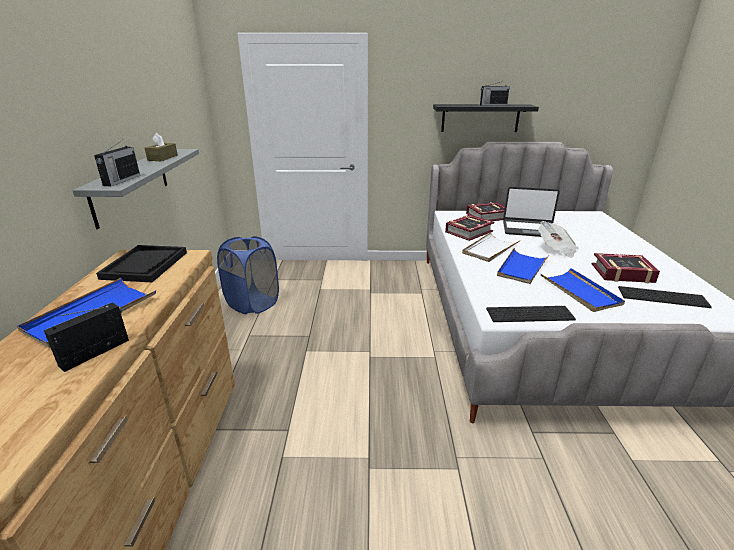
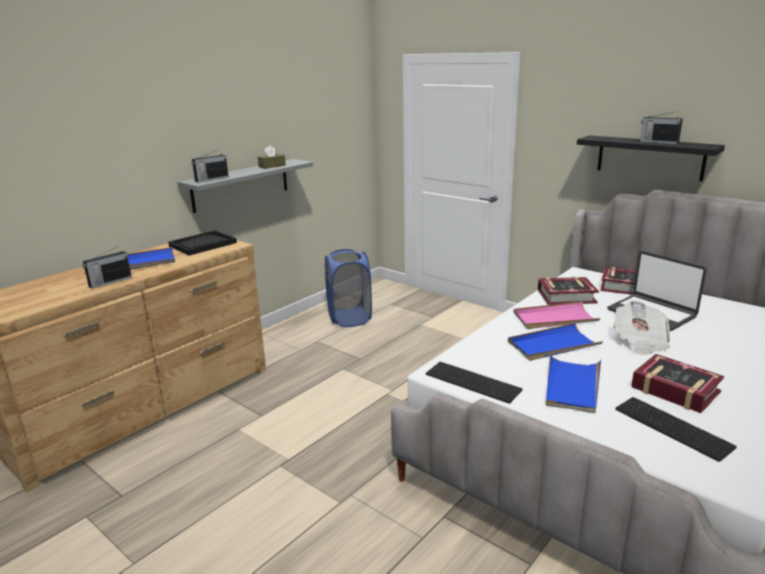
camera: 40 degrees right, 5 degrees down
(96, 352) = (109, 282): radio -> radio turned 150 degrees clockwise
(490, 249) = (554, 319): white tray -> pink tray

